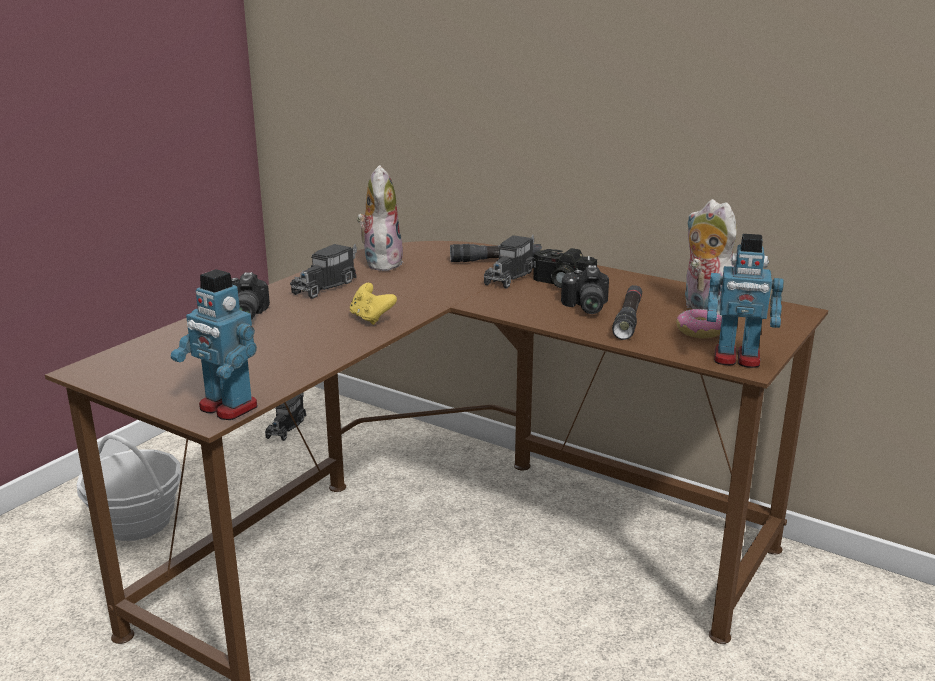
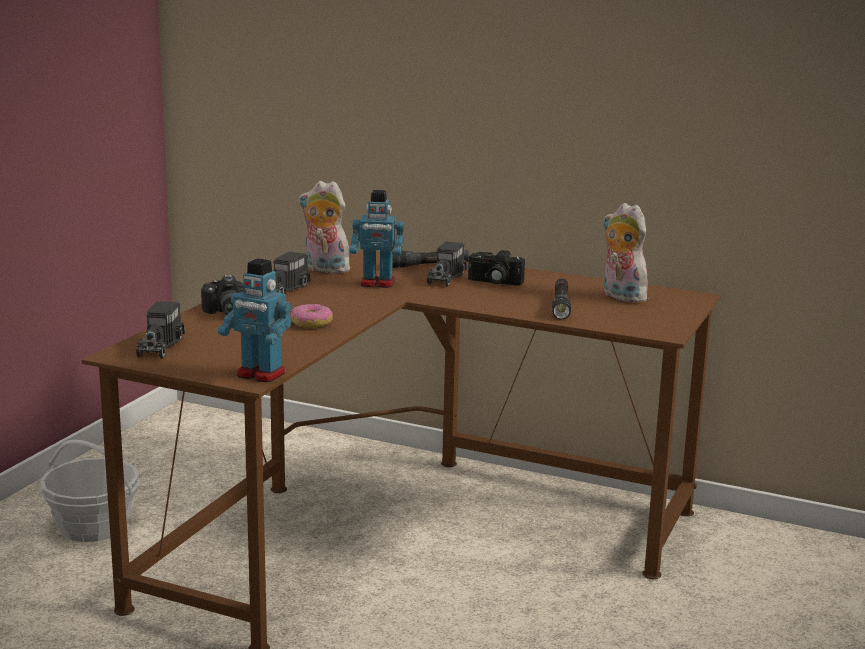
camera: 10 degrees left, 5 degrees down
(286, 426) = (207, 443): toy truck -> toy truck (160, 345)
(371, 318) = (341, 311): yellow game controller -> none
(381, 262) = (324, 269): plush toy -> plush toy turned 60 degrees counterclockwise
(584, 307) = (520, 298): camera -> none
(699, 332) = (621, 312): donut -> donut (311, 323)
(736, 359) = (656, 329): toy robot -> toy robot (377, 283)

